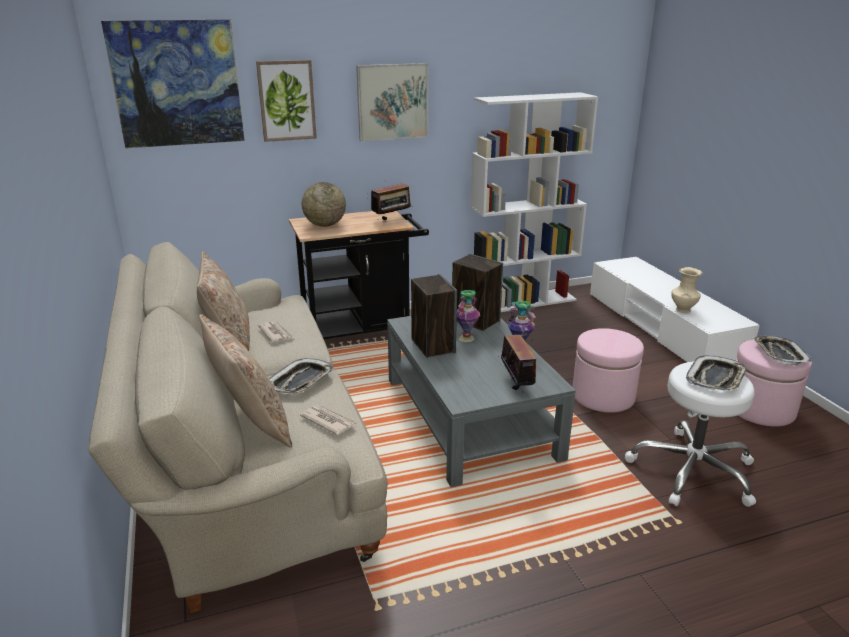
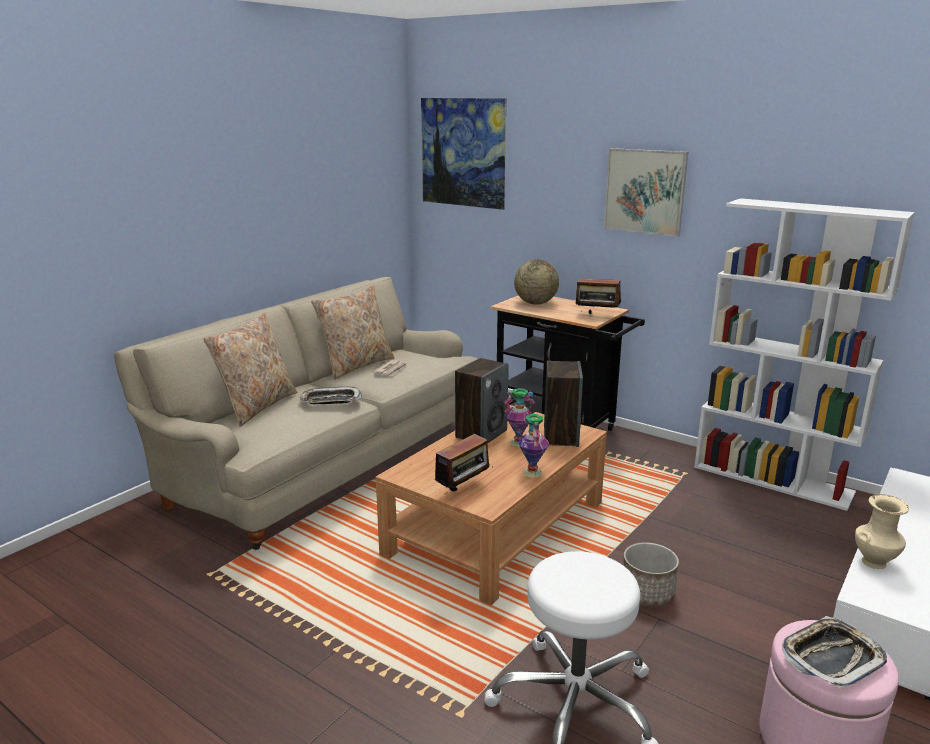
camera: 55 degrees right, 5 degrees down
(287, 100) = (542, 177): picture -> none
(328, 421) = (283, 425): newspaper -> none
(469, 416) = (497, 526): grey coffee table -> brown coffee table
(603, 396) = (647, 594): pink ottoman -> planter
(716, 378) = (587, 582): tray -> none

